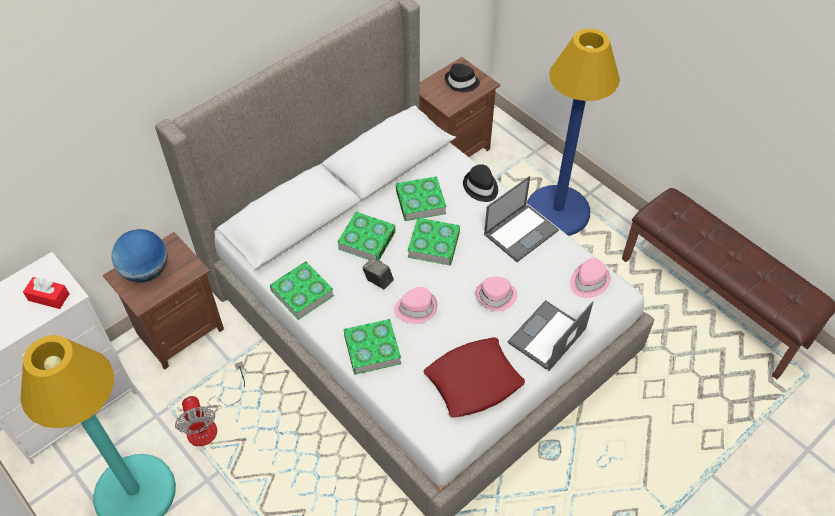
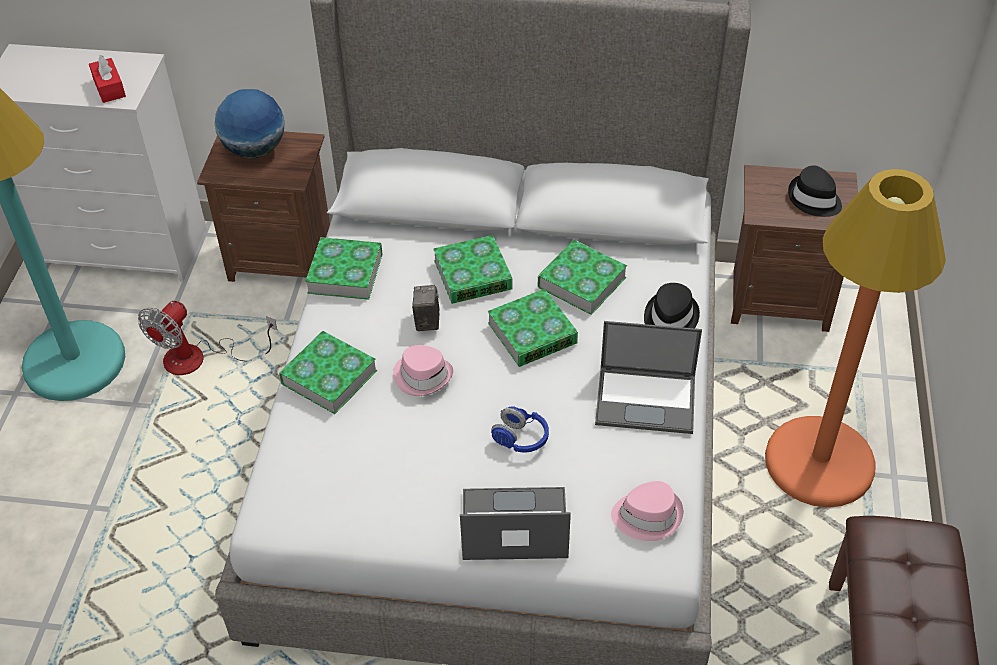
camera: 50 degrees right, 5 degrees down
(473, 381) = (375, 495): red pillow -> none
(496, 297) = (520, 438): pink hat -> blue headphones
(557, 212) = (818, 463): blue floor lamp -> orange floor lamp

